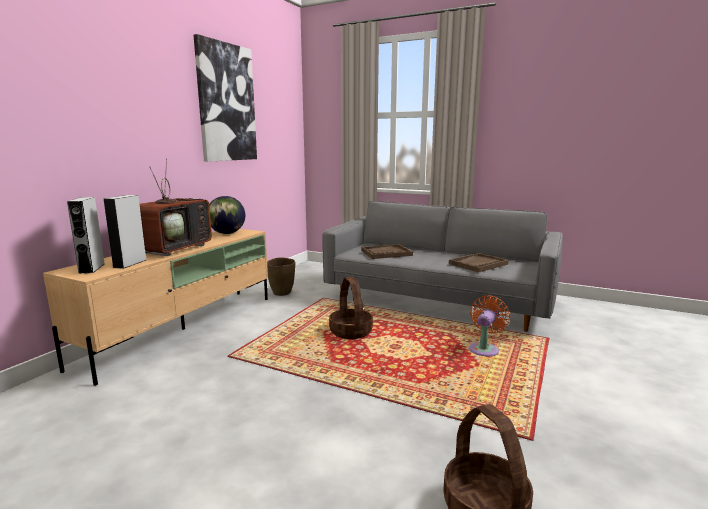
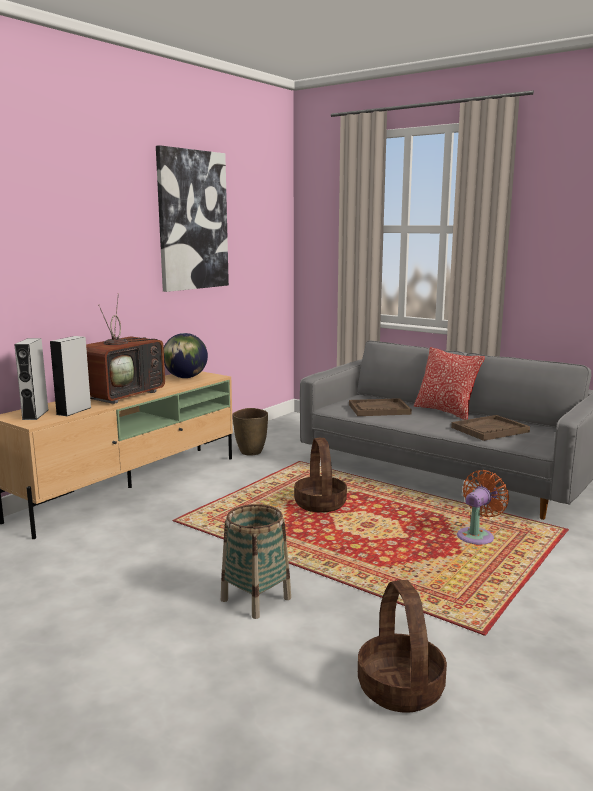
camera: 10 degrees right, 0 degrees up
(321, 426) = (256, 599): none -> basket
(437, 252) = (445, 412): none -> pillow

